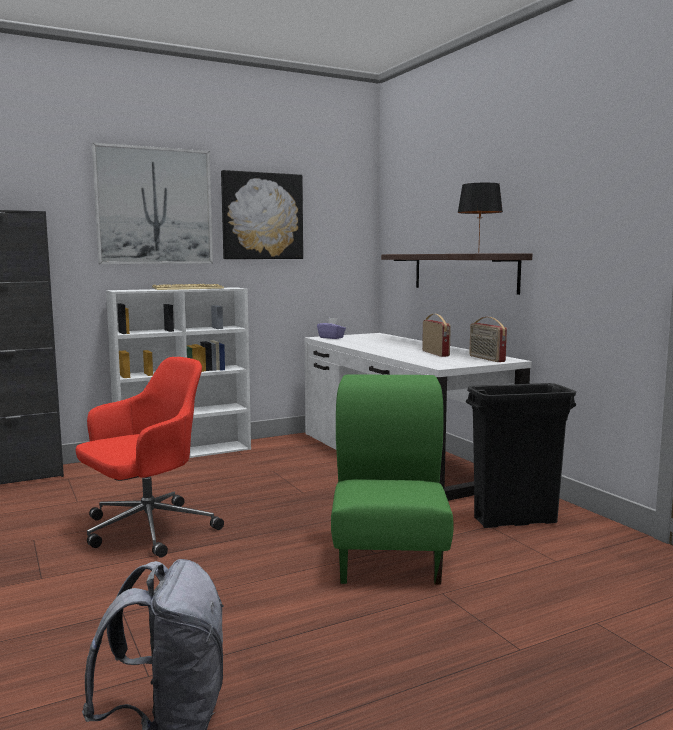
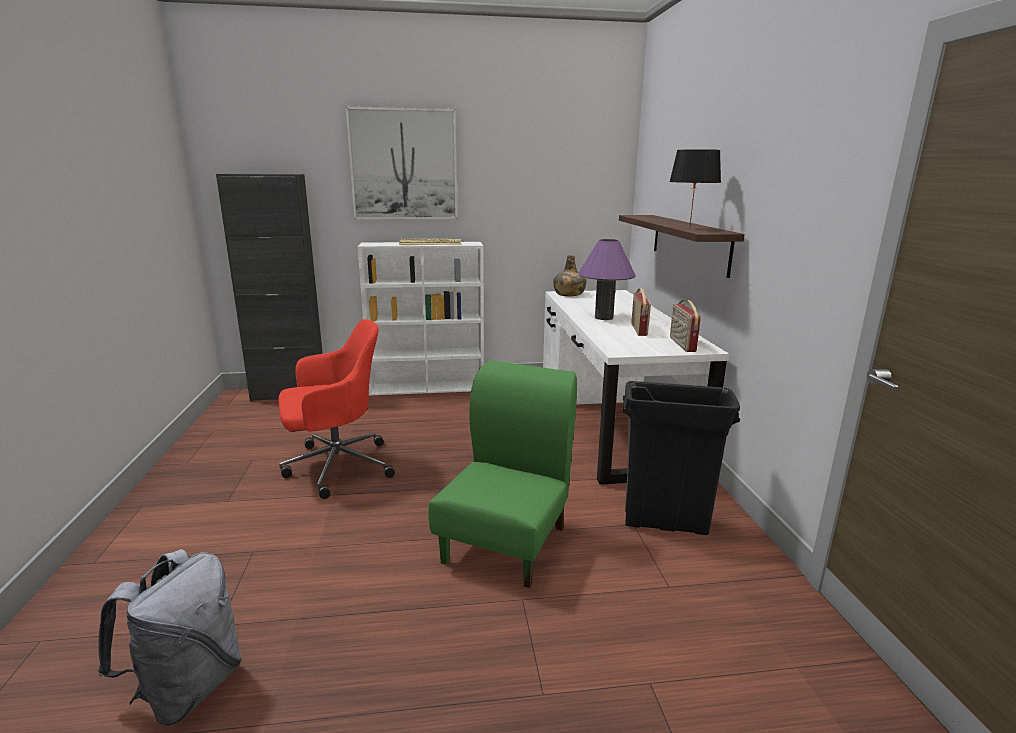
camera: 20 degrees right, 10 degrees up
(262, 216) = (508, 172): picture -> none
(331, 338) = (568, 294): purple tissue box -> green bottle
(391, 349) = (603, 317): none -> purple table lamp

